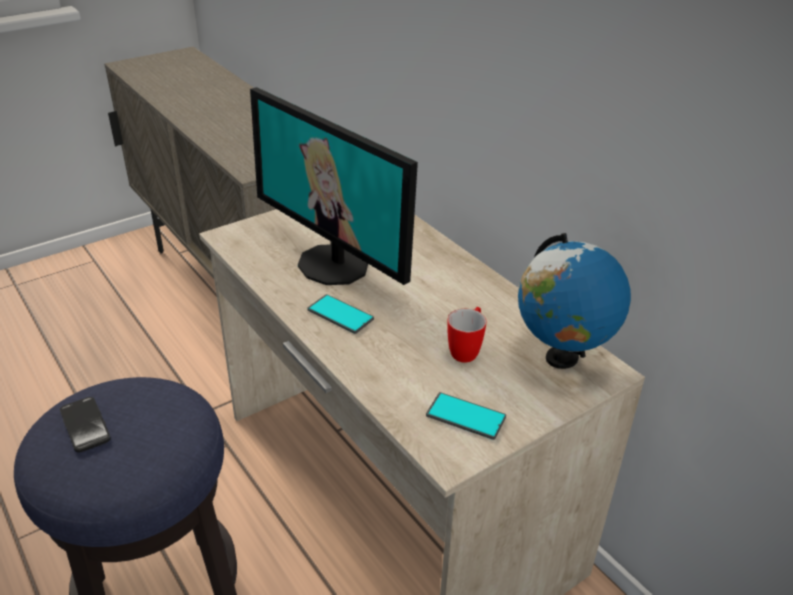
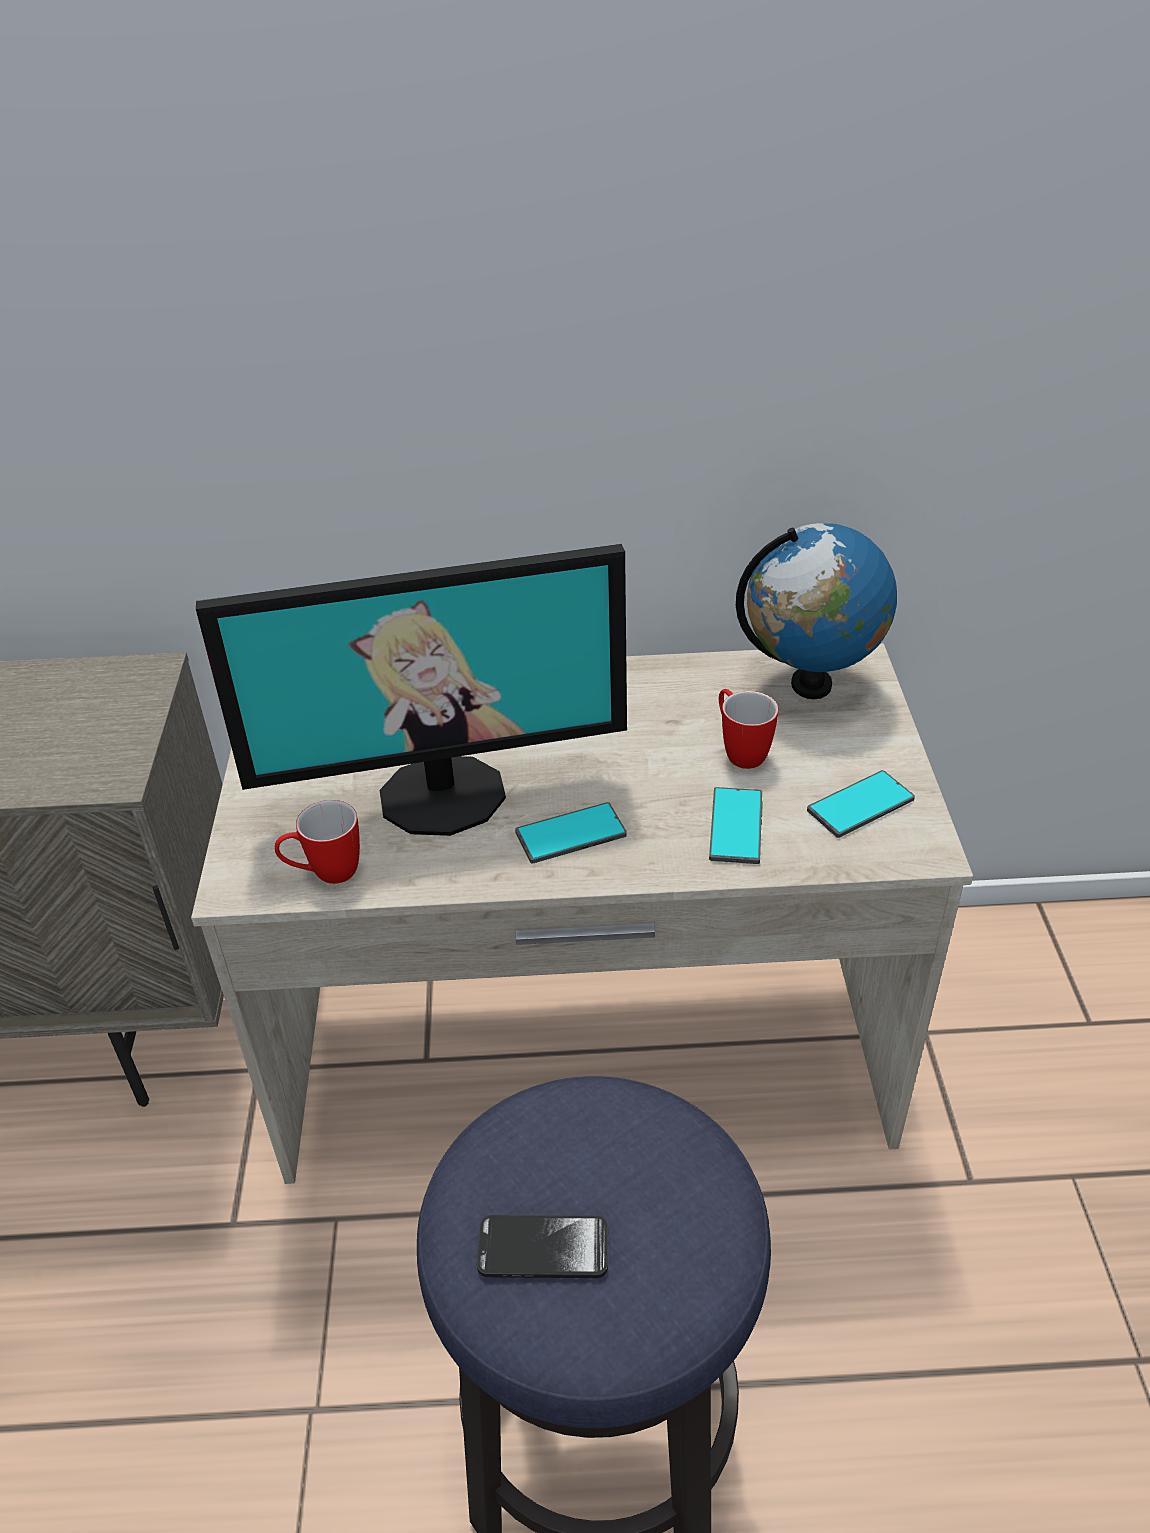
camera: 55 degrees left, 5 degrees up
(251, 254) = (325, 874): none -> mug
(399, 371) = (736, 826): none -> phone

